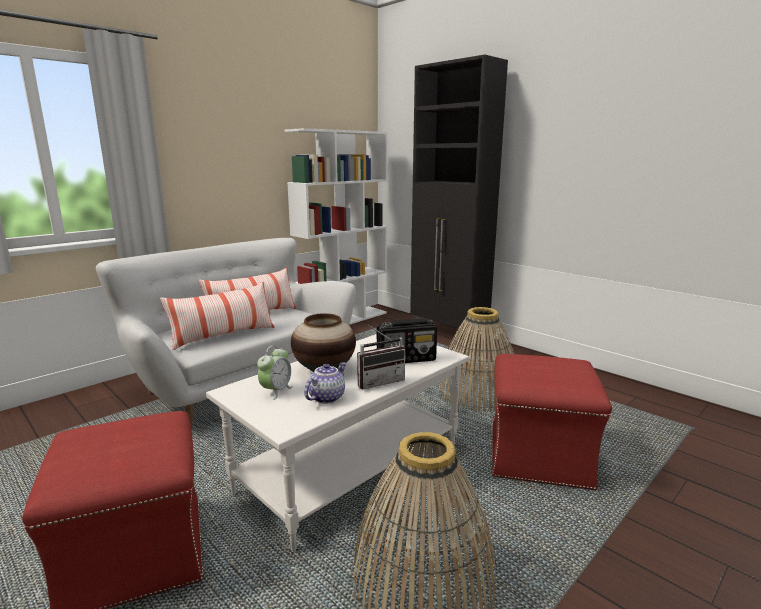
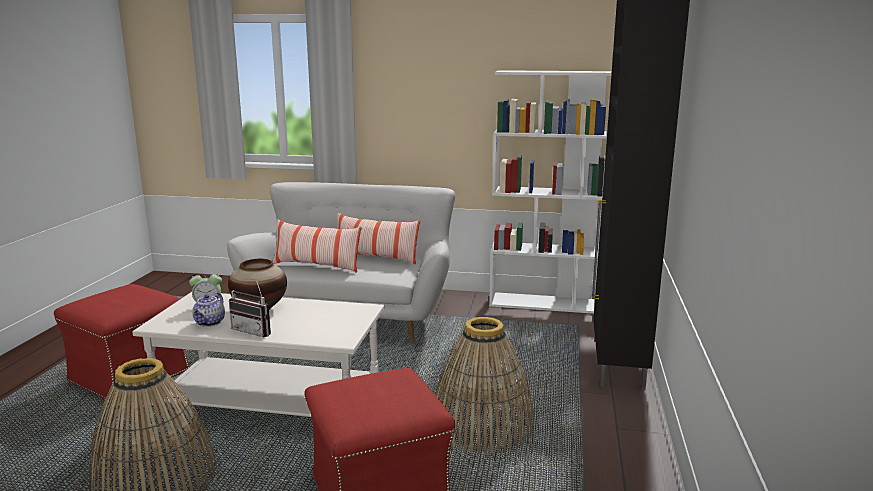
camera: 55 degrees right, 0 degrees up
(326, 397) = (210, 323): teapot -> teapot turned 105 degrees clockwise
(406, 359) = (313, 328): radio -> none

